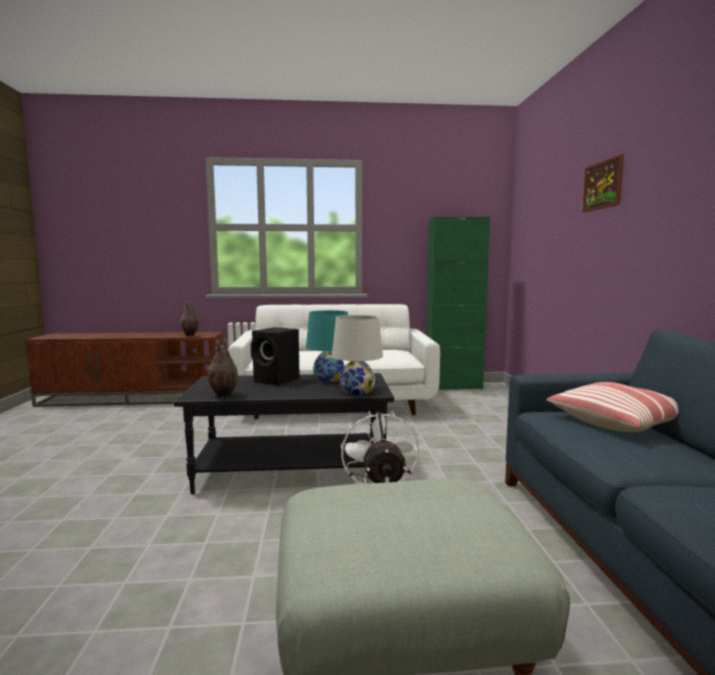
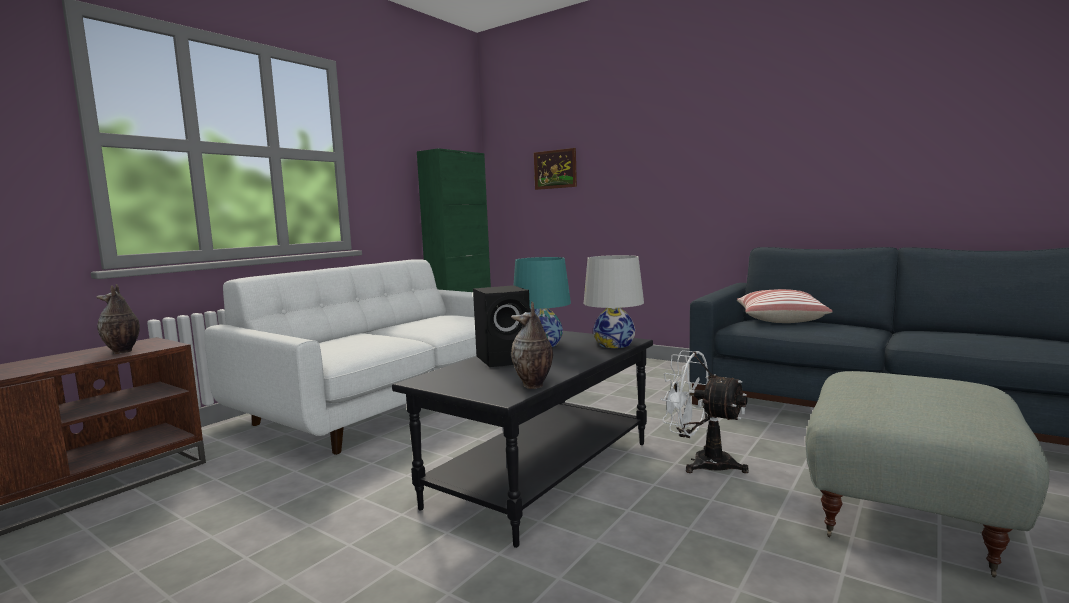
camera: 50 degrees left, 0 degrees up
(602, 185) = (640, 129): picture -> picture (555, 169)

